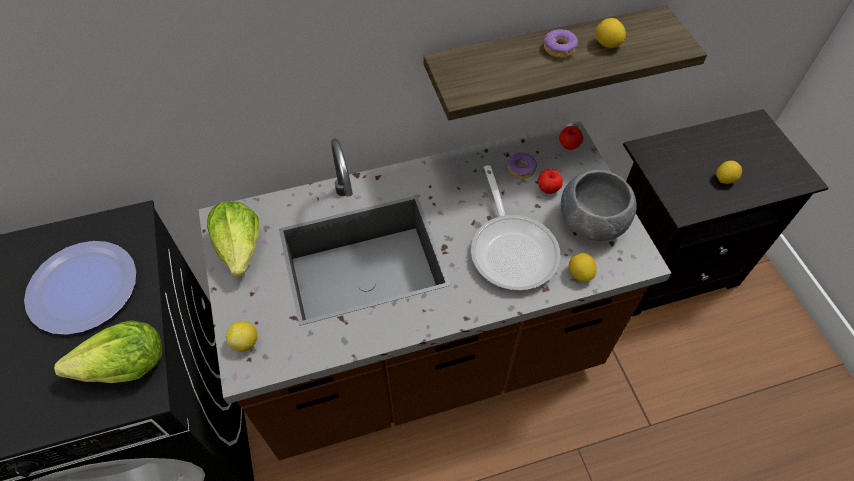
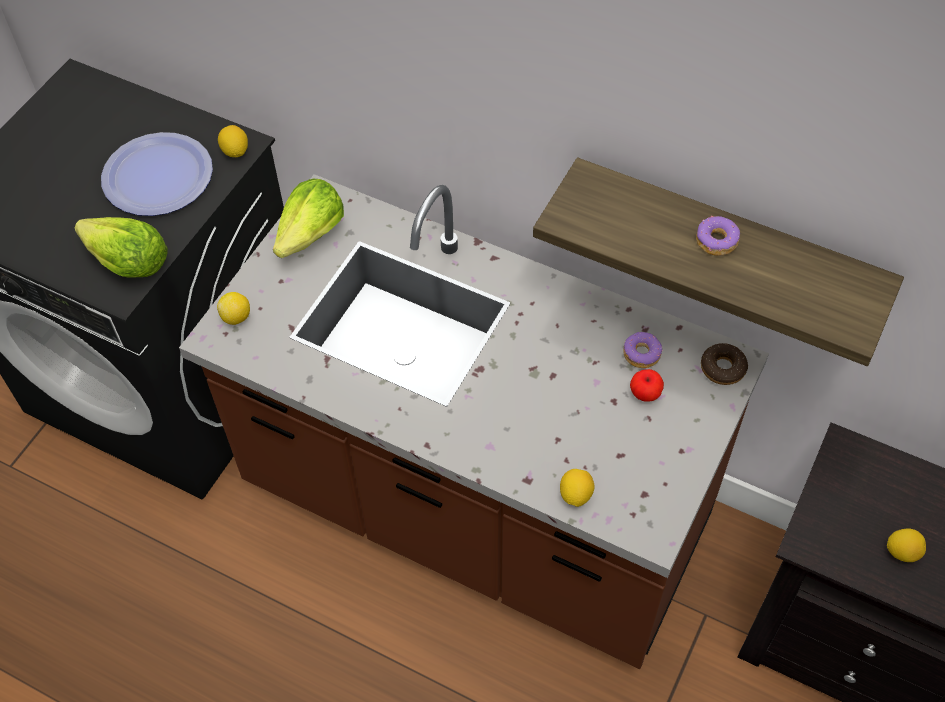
camera: 45 degrees right, 0 degrees up
(512, 248) = (540, 420): frying pan -> none
(569, 145) = (722, 368): apple -> donut
(591, 222) = (649, 458): grey bowl -> none
(607, 44) = (772, 271): lemon -> lemon (235, 151)

